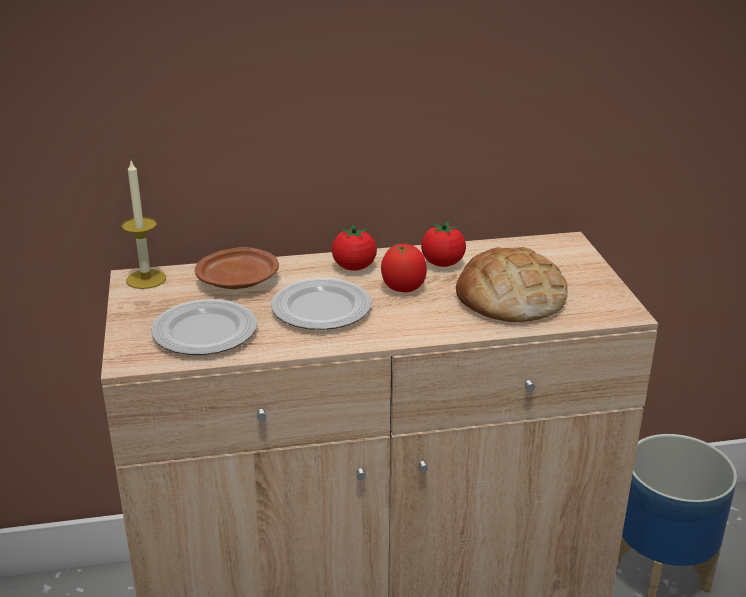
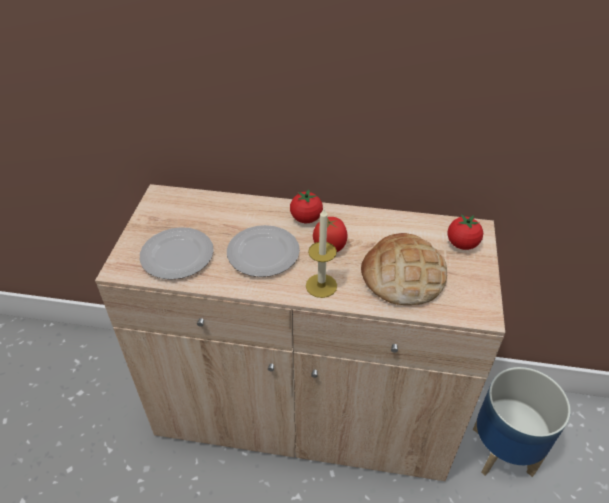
camera: 20 degrees right, 15 degrees up
(146, 279) = (166, 197): candle -> candle (321, 285)
(239, 281) = (223, 213): brown plate -> none
(442, 263) = (370, 230): tomato -> tomato (462, 244)

